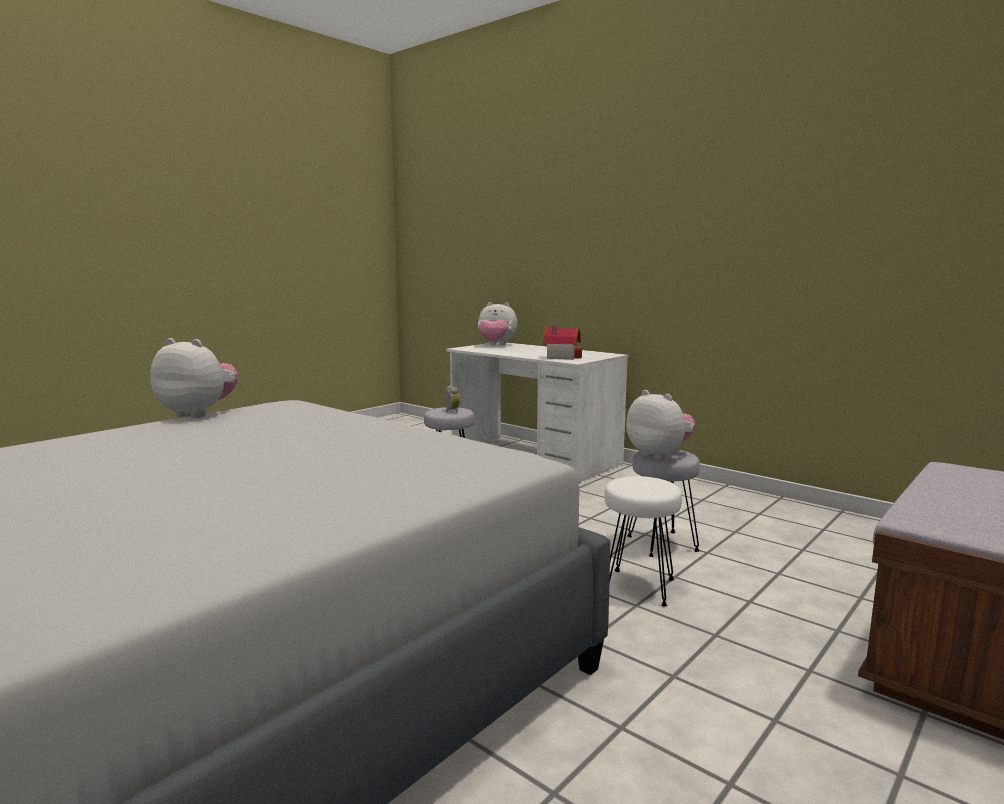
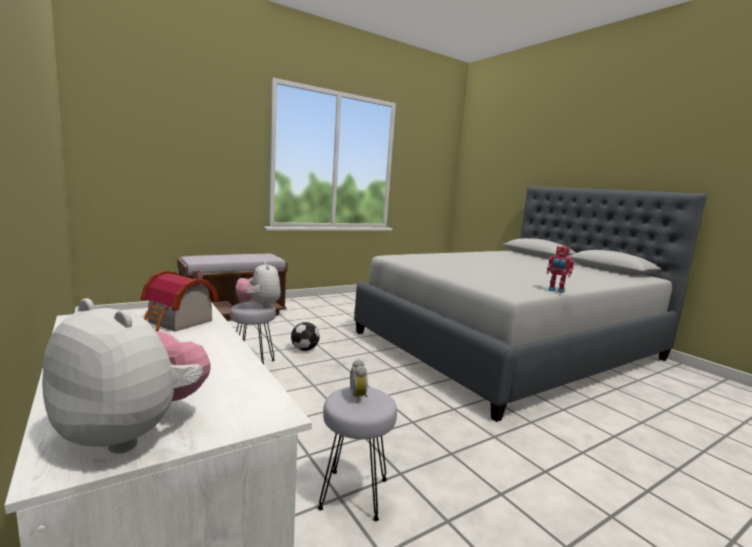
camera: 165 degrees left, 0 degrees up
(198, 413) = (556, 291): plush toy -> toy robot
(638, 588) = (305, 349): white stool -> football

